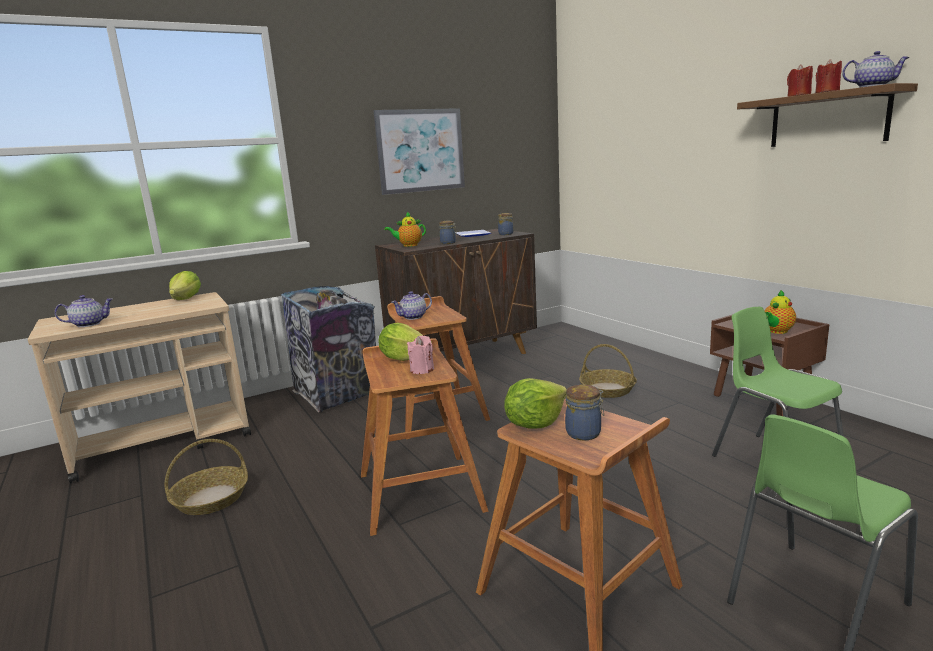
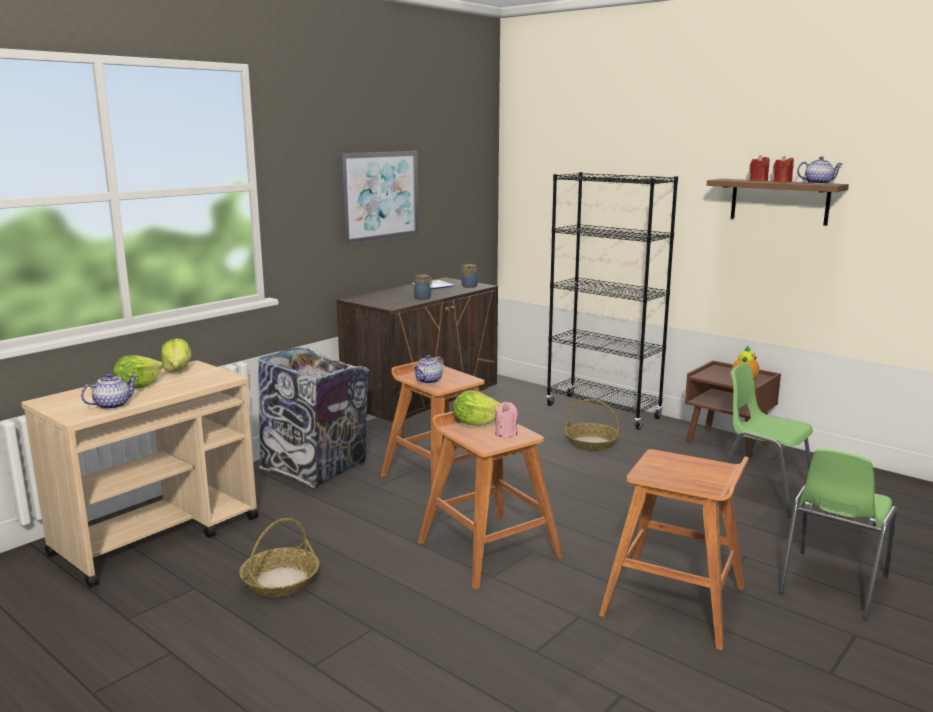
camera: 20 degrees left, 0 degrees up
(408, 245) = (381, 301): teapot -> none
(535, 423) = (650, 470): lettuce -> lettuce (138, 386)
(585, 433) = (693, 473): jar -> none
(640, 360) = (603, 412): none -> black bookcase

